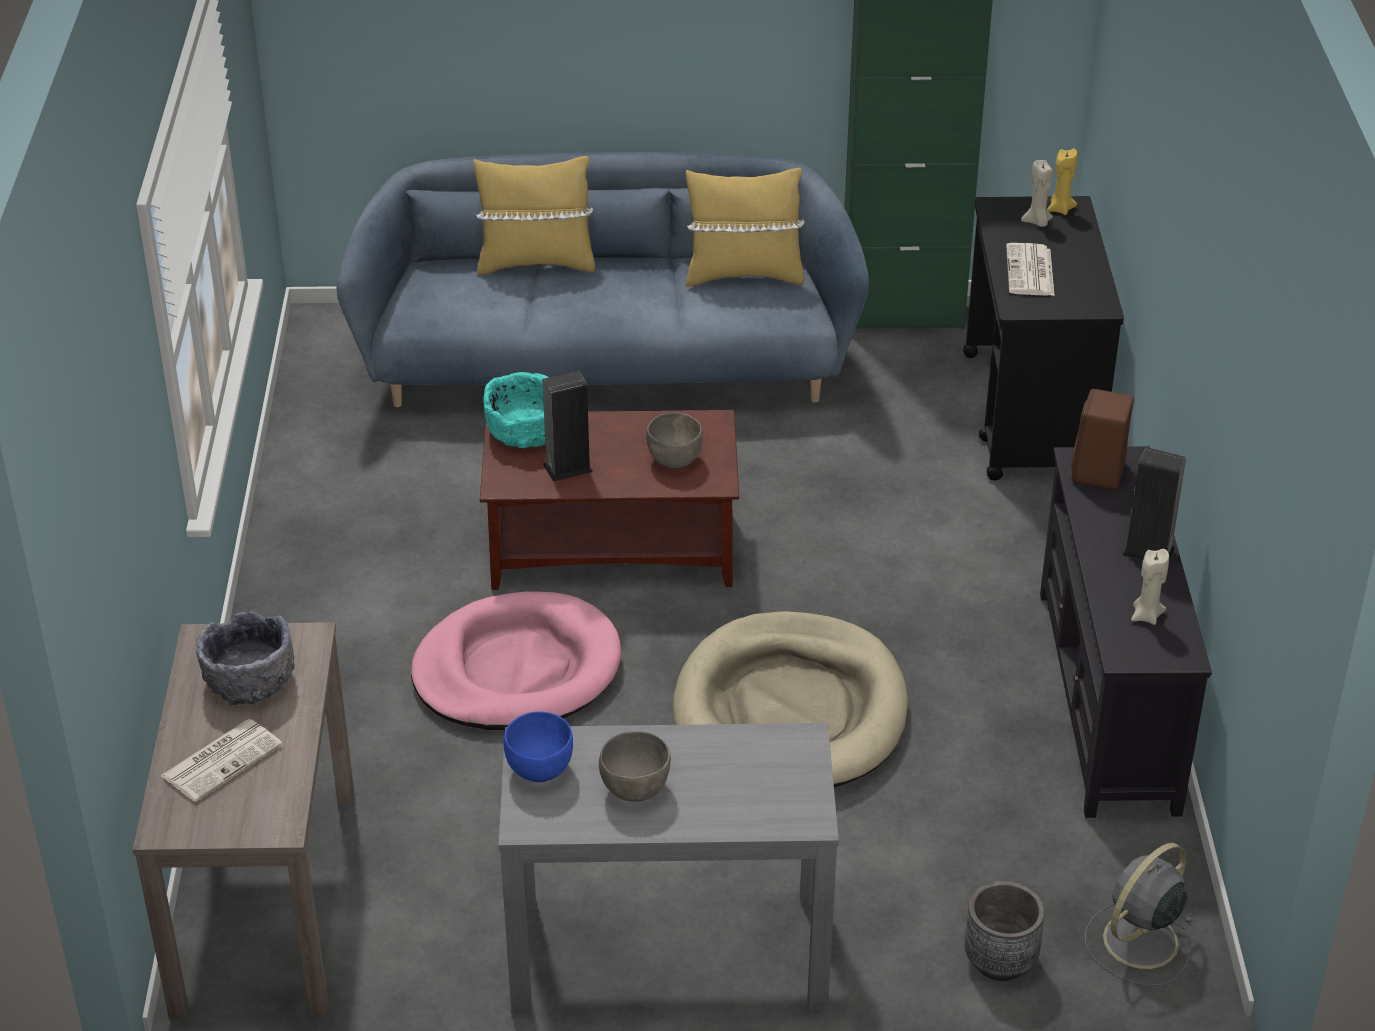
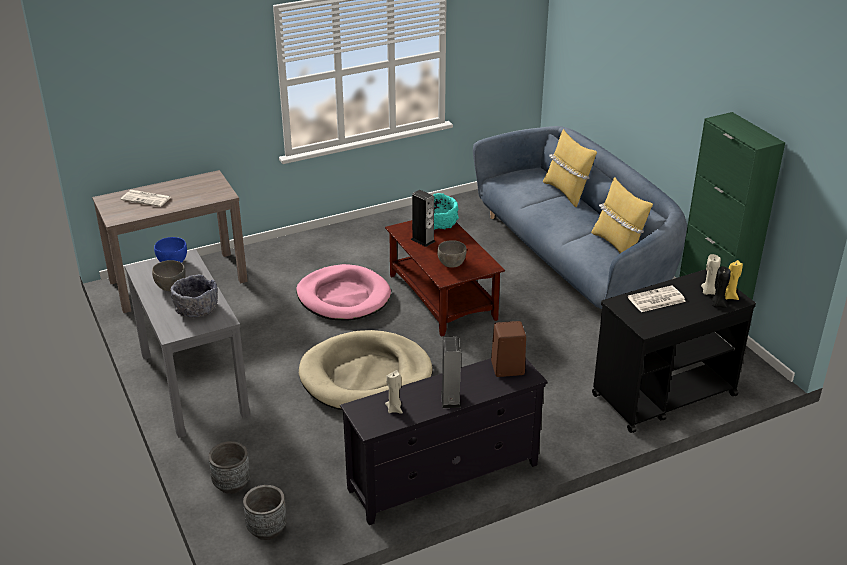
camera: 65 degrees right, 5 degrees down
(249, 682) = (193, 191): grey bowl -> grey bowl (196, 309)
(1074, 227) = (717, 304): none -> black candle
(1138, 942) = (267, 529): grey fan -> grey planter

